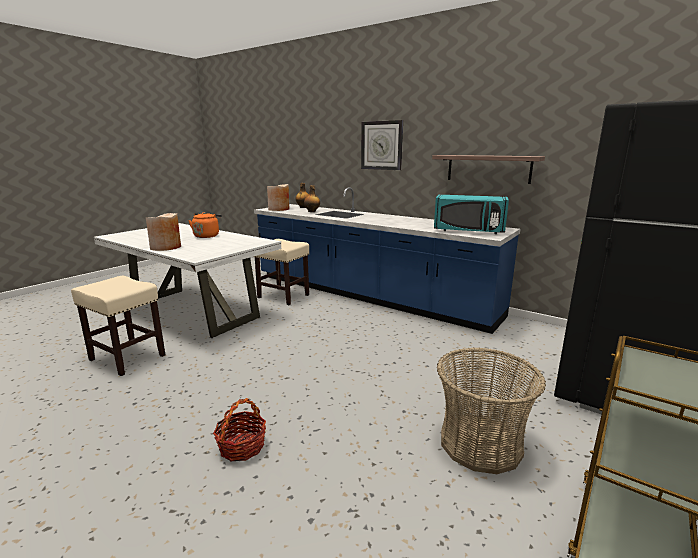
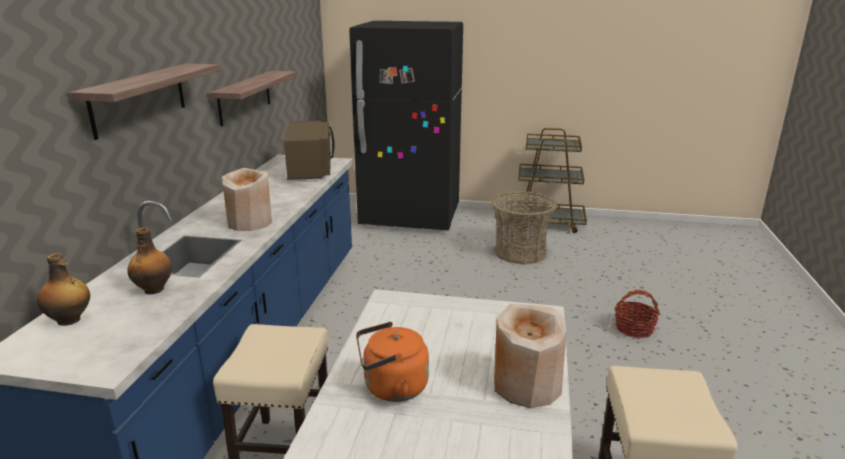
camera: 115 degrees left, 5 degrees up
(279, 209) = (108, 345): beige vase -> beige vase (250, 222)
(382, 145) = (139, 99): wall clock -> shelf
(468, 231) = (310, 169): turquoise microwave -> brown microwave

